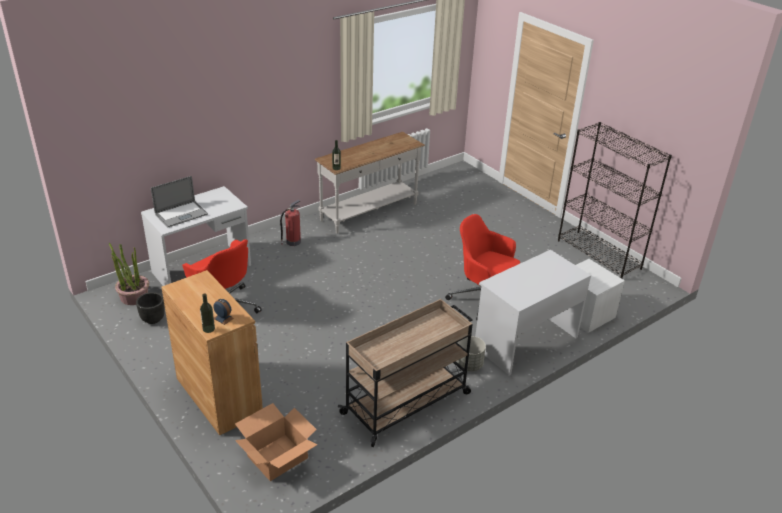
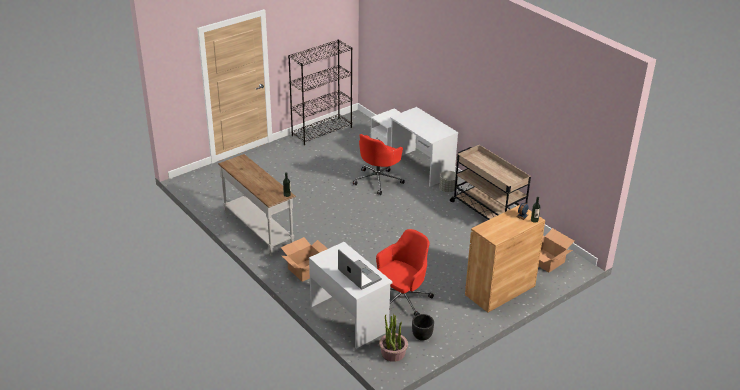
camera: 90 degrees left, 0 degrees up
(292, 242) = (306, 269): fire extinguisher -> cardboard box

